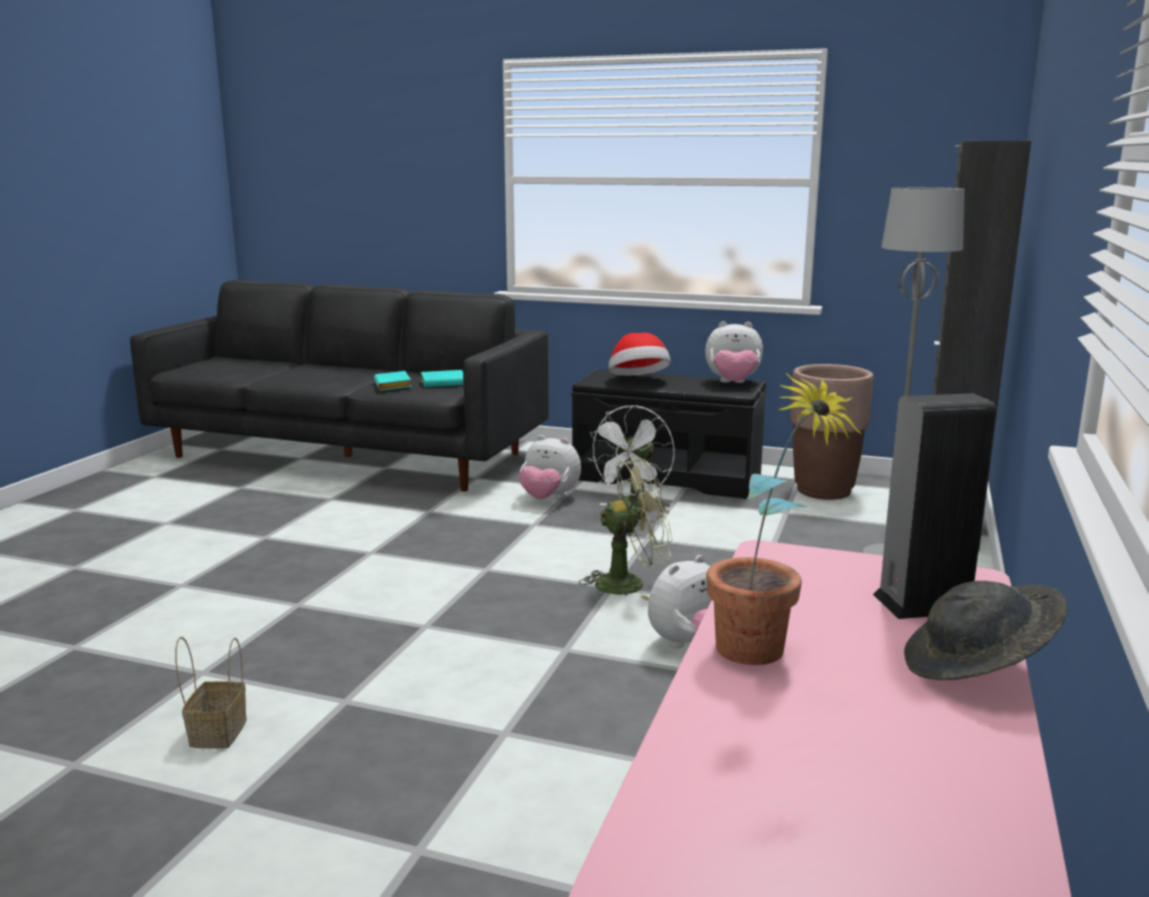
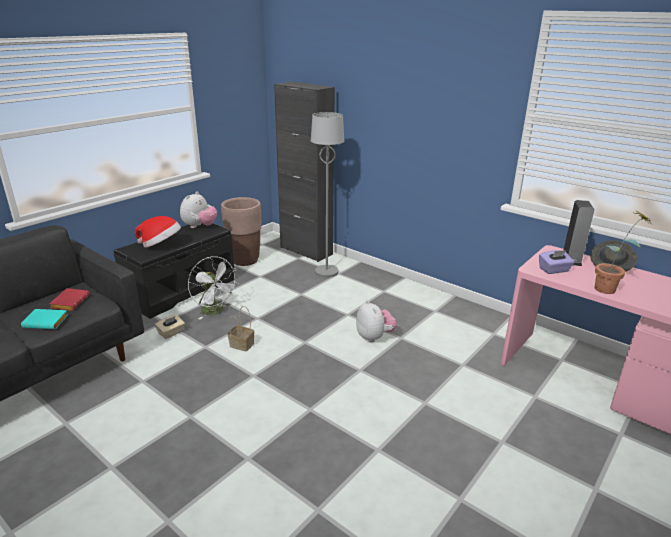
camera: 70 degrees left, 10 degrees up
(218, 731) = (391, 504): basket -> basket (241, 345)
(444, 383) = (70, 302): turquoise book -> red book
(549, 498) = (171, 333): plush toy -> beige tissue box
(629, 583) = (304, 336): green fan -> none
(804, 579) = (554, 270): none -> purple tissue box

